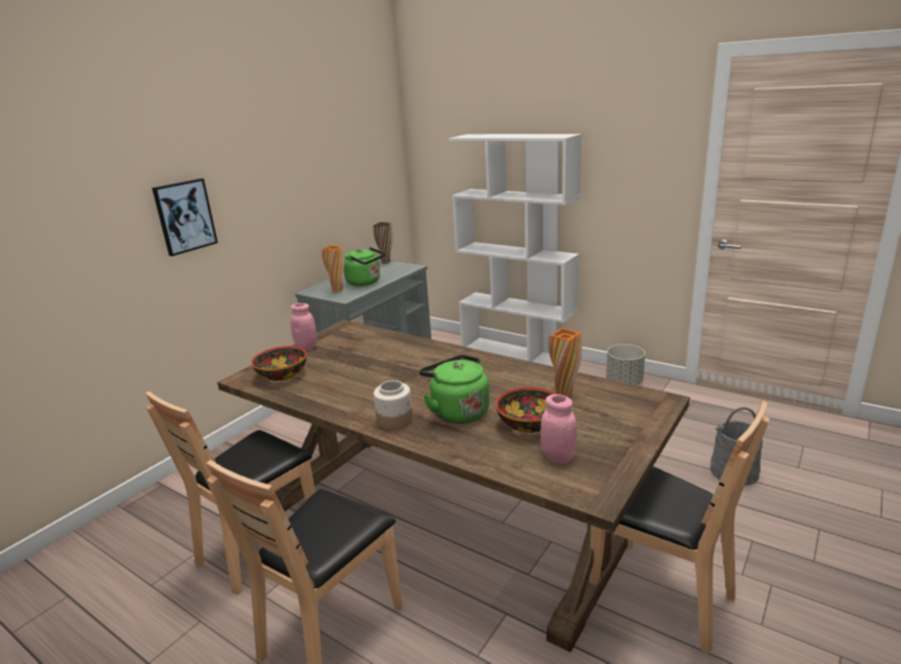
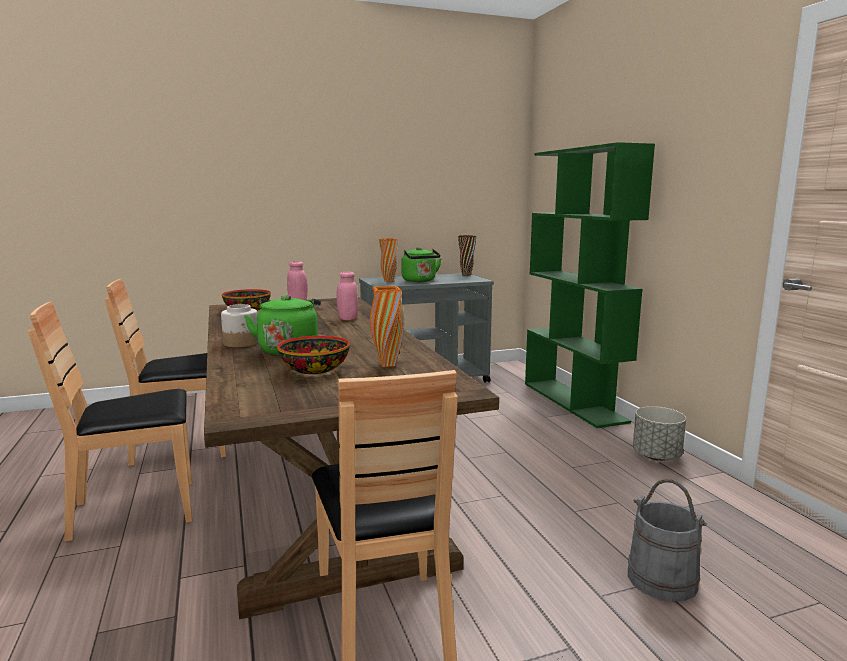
camera: 35 degrees right, 10 degrees down
(185, 216) = (264, 186): picture -> none
(518, 355) = (574, 402): white bookcase -> green bookcase
(558, 457) = (278, 390): pink jar -> pink jar (348, 318)

